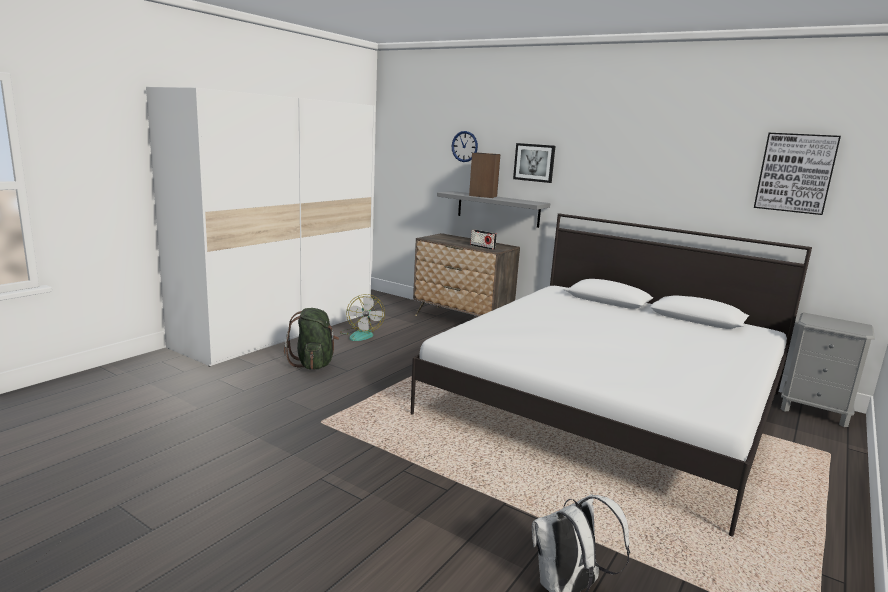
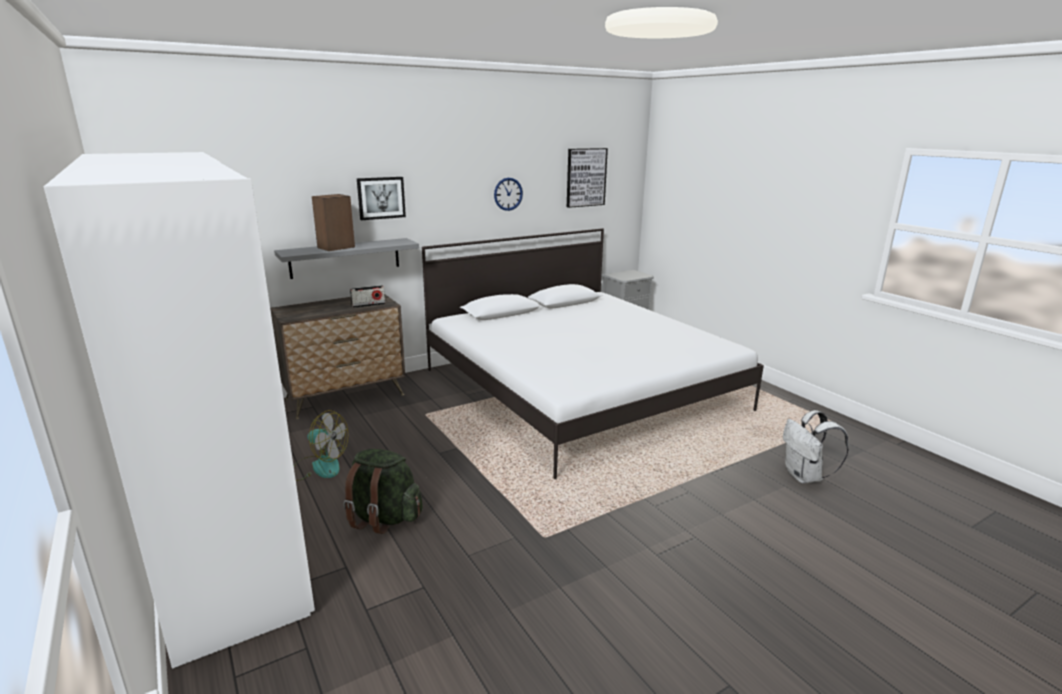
camera: 65 degrees left, 5 degrees up
(464, 146) = (281, 190): wall clock -> wall clock (508, 194)

